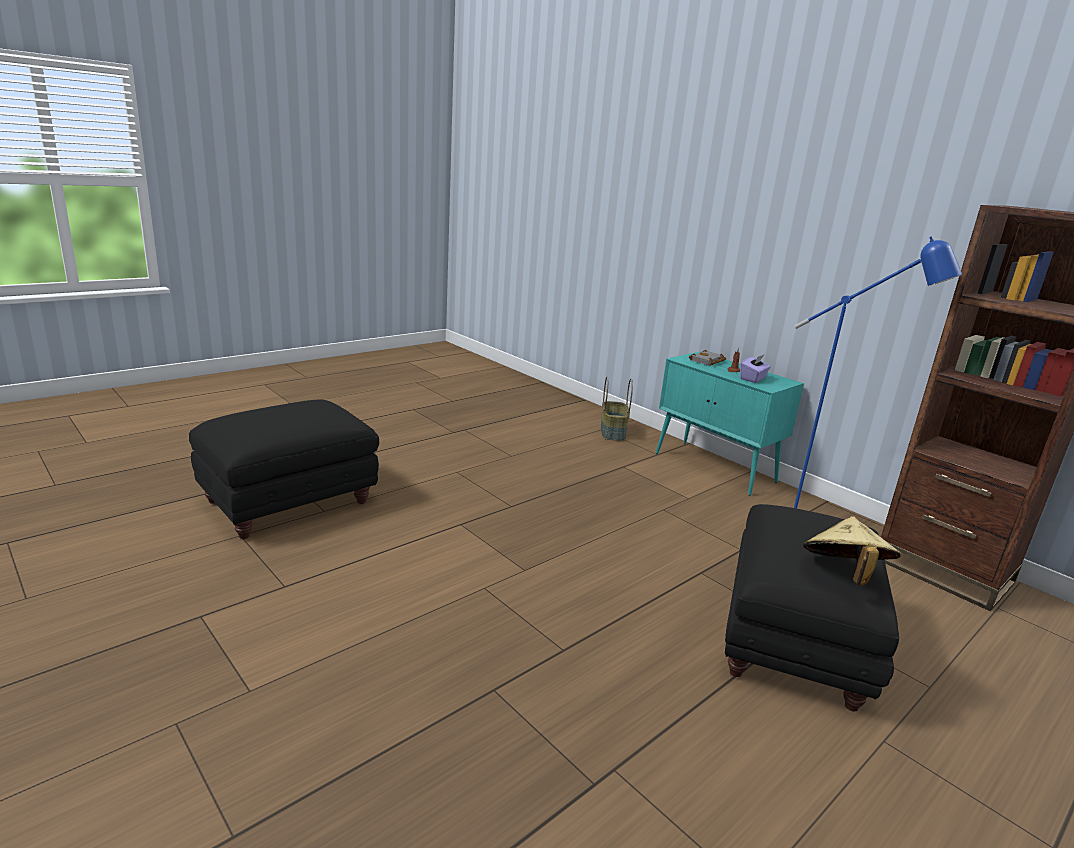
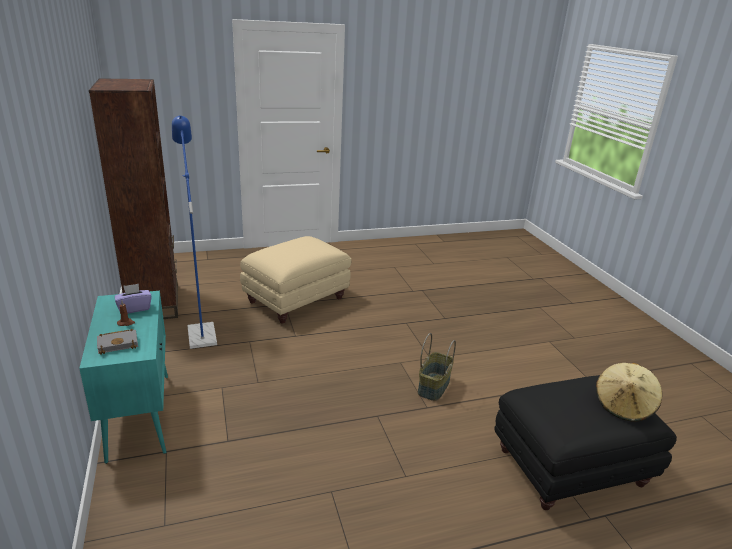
camera: 155 degrees left, 5 degrees up
(613, 432) = (158, 512): basket -> basket (433, 386)
(793, 644) = (297, 300): black ottoman -> beige ottoman
(843, 574) = (310, 239): beige hat -> beige hat (623, 405)

